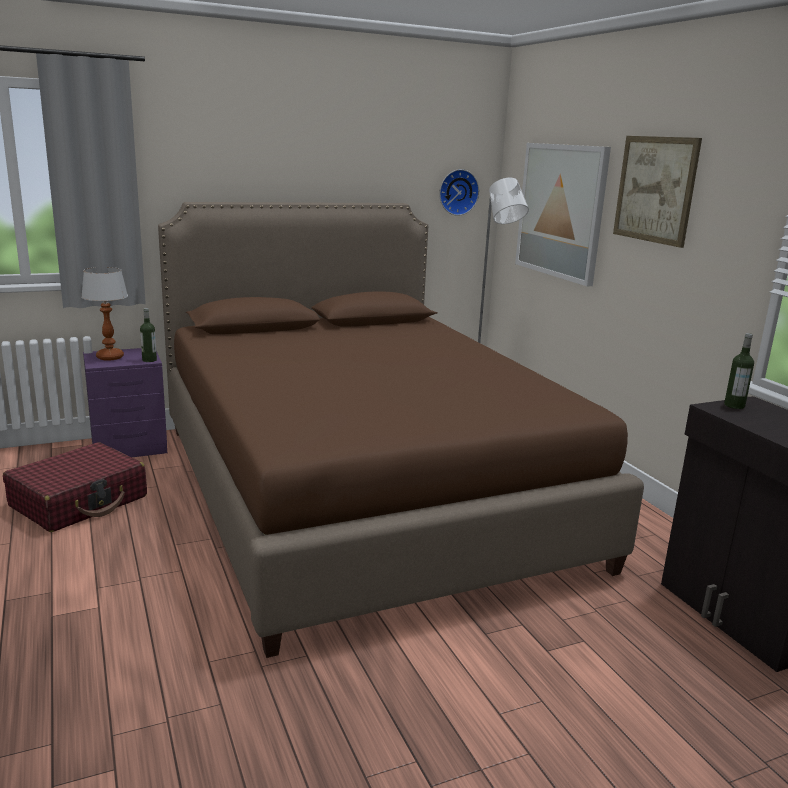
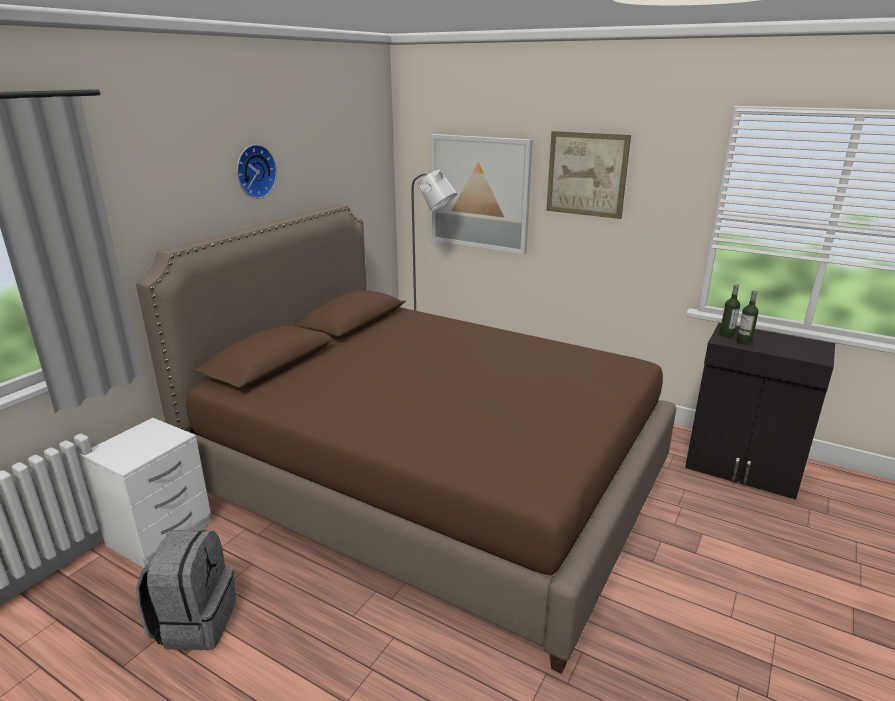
camera: 35 degrees left, 5 degrees up
(79, 501) = (195, 622): red suitcase -> grey backpack
(110, 357) = (126, 449): table lamp -> none
(131, 447) = (162, 533): purple nightstand -> white nightstand
(149, 360) = (177, 436): bottle -> bottle (744, 342)
(457, 192) = (369, 184): wall clock -> wall clock (254, 171)

